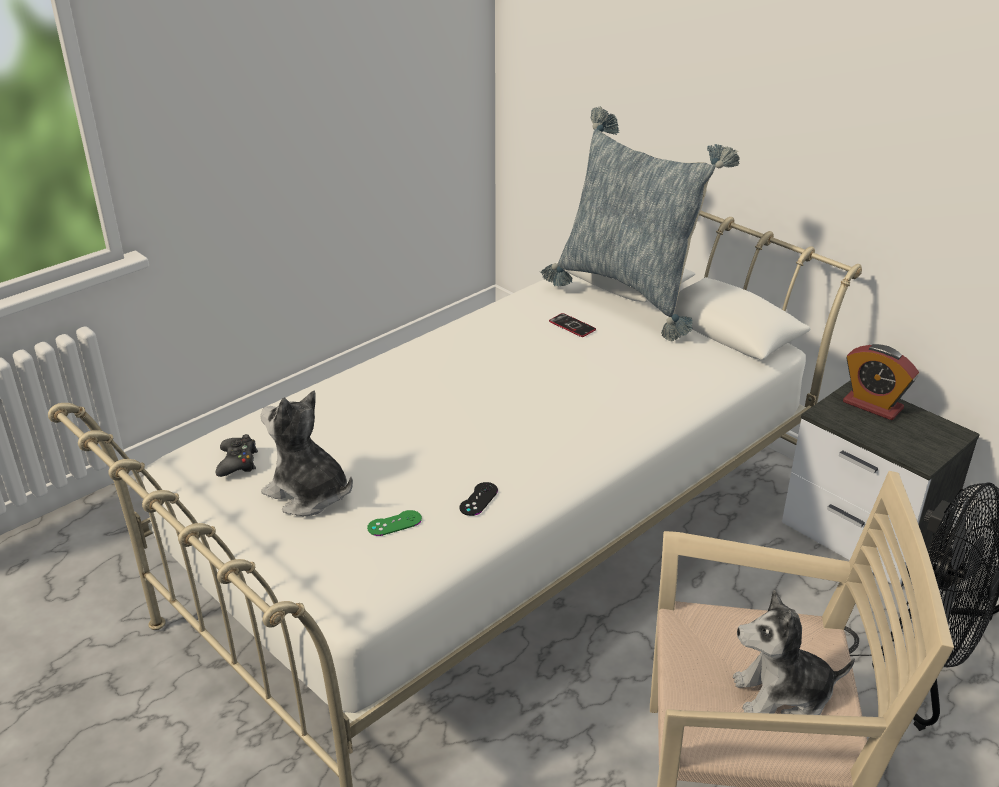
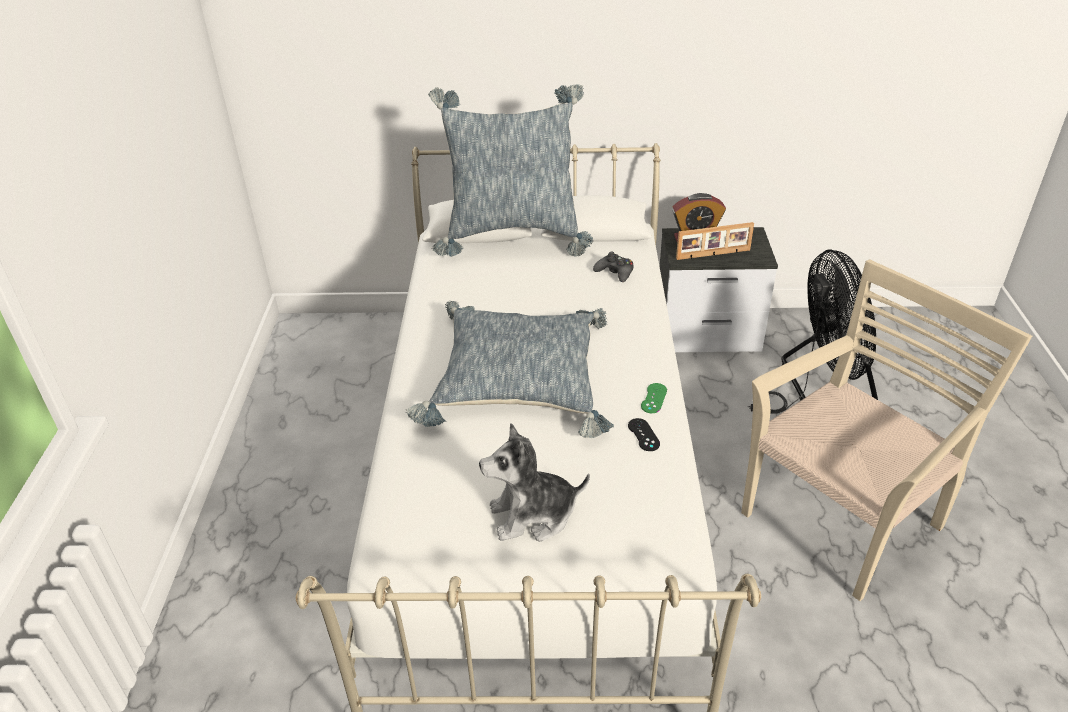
camera: 45 degrees left, 5 degrees up
(237, 462) = (440, 533): black game controller -> black game controller (615, 272)
(394, 523) = (623, 490): green game controller -> green game controller (654, 398)
(461, 398) = (517, 375): none -> pillow
(572, 326) = (503, 280): phone -> none
(782, 696) = (875, 440): plush toy -> none
(869, 428) = (713, 255): none -> picture frame

